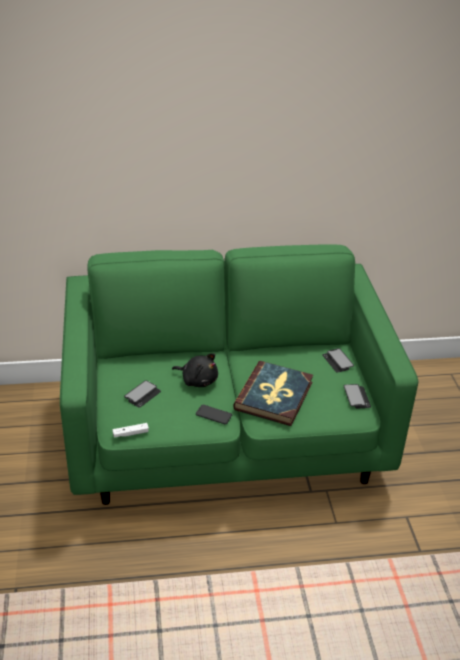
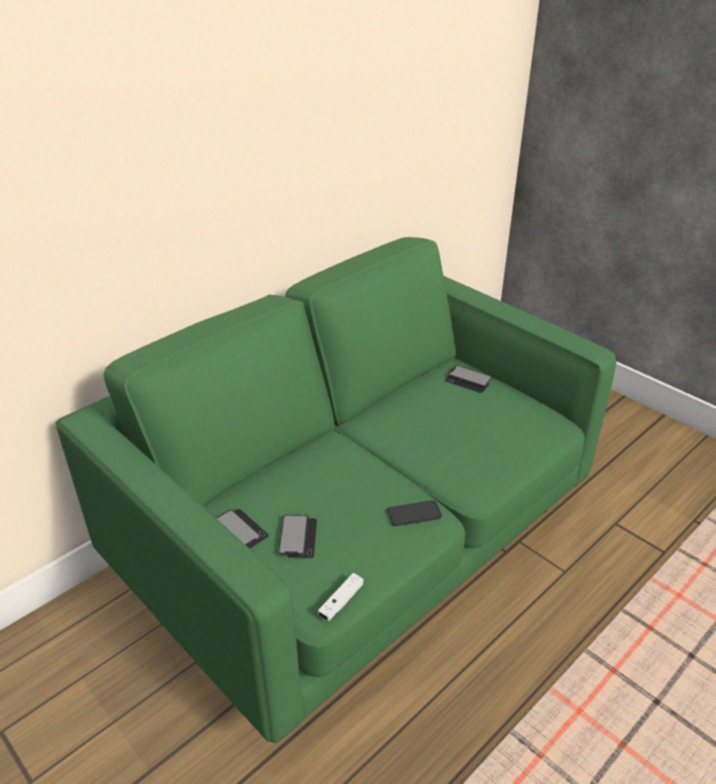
camera: 35 degrees left, 0 degrees up
(198, 380) = (346, 480): black plush toy -> none
(274, 396) = (452, 452): book -> none
(356, 397) = (532, 409): phone -> phone (240, 530)

